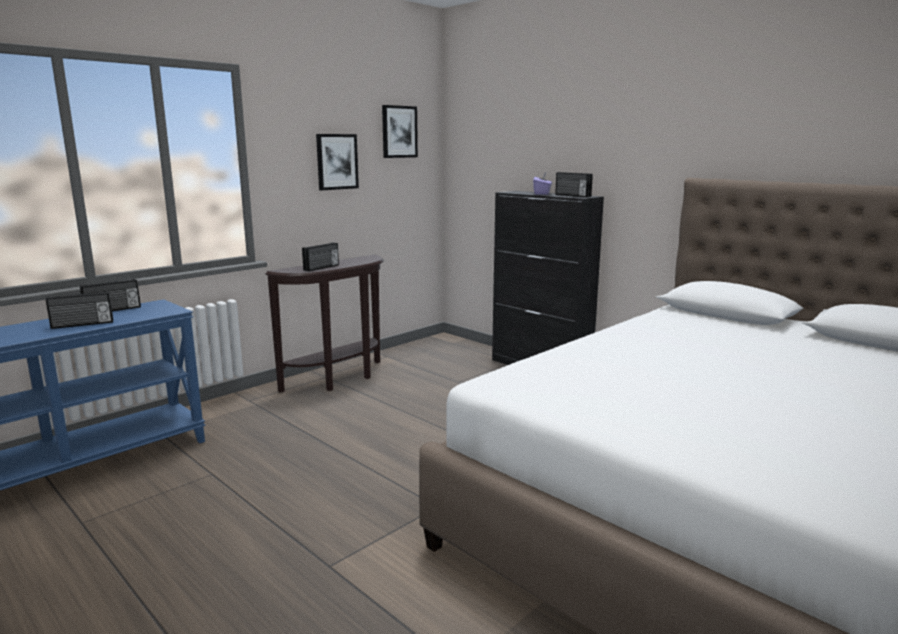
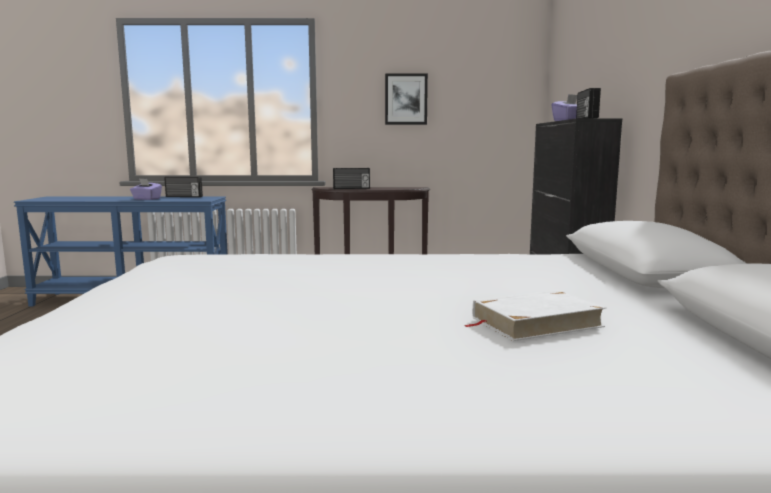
camera: 45 degrees right, 5 degrees down
(82, 324) = (146, 199): radio -> purple tissue box
(399, 132) = (483, 71): picture -> none
(811, 360) = (535, 322): none -> white book

